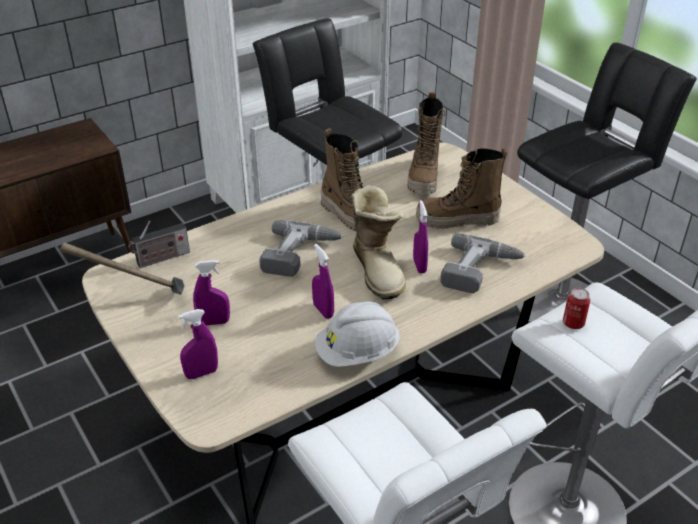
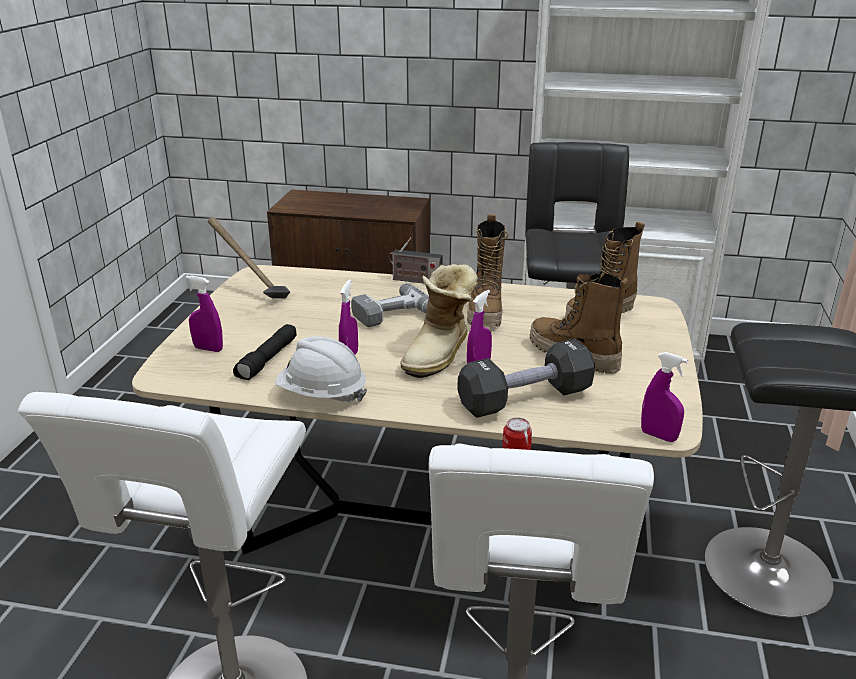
camera: 45 degrees right, 10 degrees down
(161, 259) = (305, 278): radio -> radio (414, 281)
(214, 322) = (269, 326): purple spray bottle -> purple spray bottle (658, 436)
(268, 351) = (268, 360): none -> black flashlight
(480, 271) = (525, 398): power drill -> black dumbbell

